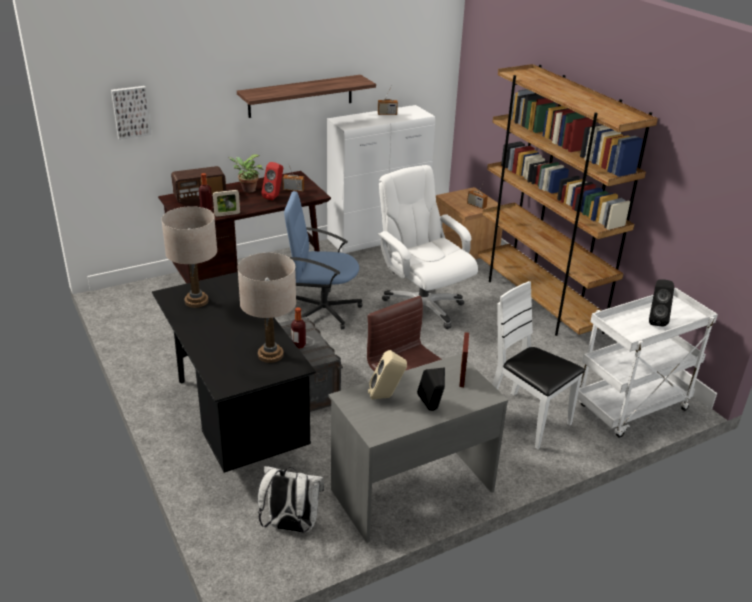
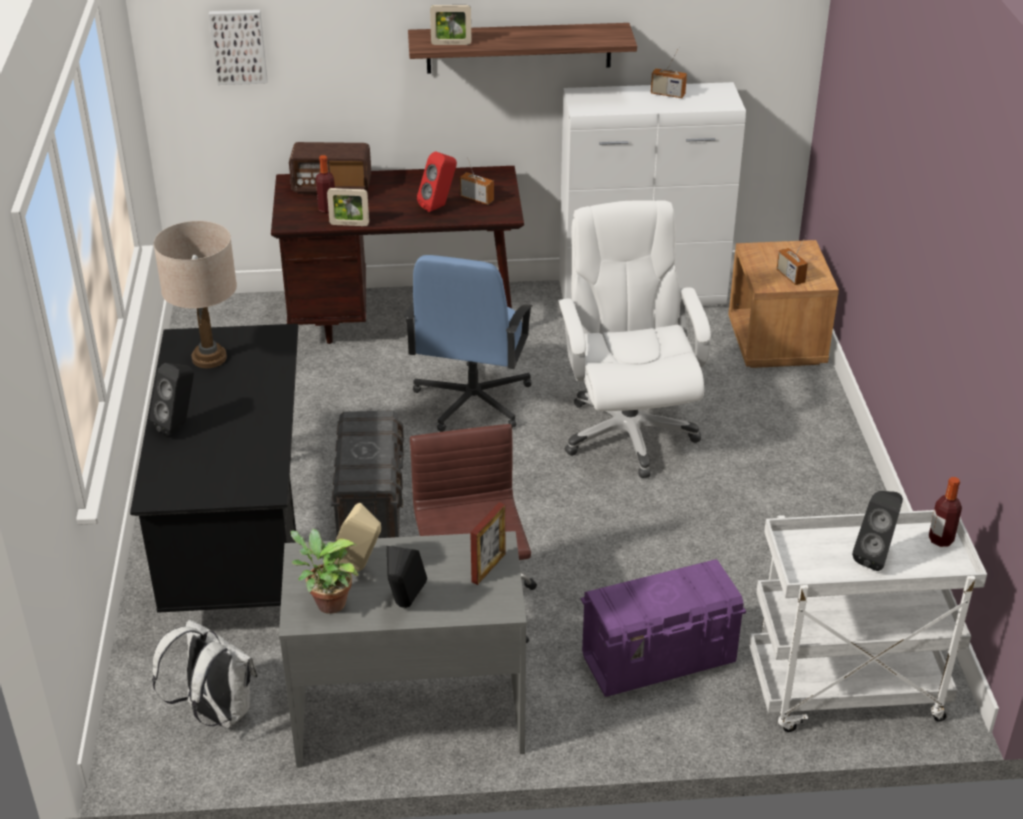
camera: 25 degrees right, 5 degrees up
(207, 343) = (178, 425): none -> black speaker
(247, 190) = (408, 187): potted plant -> potted plant (327, 603)
(270, 94) = (451, 44): none -> picture frame
(270, 355) = (246, 464): beige table lamp -> none
(298, 345) = (351, 454): bottle -> bottle (940, 539)
(322, 310) = (472, 401): blue office chair -> blue office chair turned 105 degrees counterclockwise
(527, 419) = (659, 659): white chair -> purple storage box
(539, 302) = (832, 468): brown bookcase -> none

